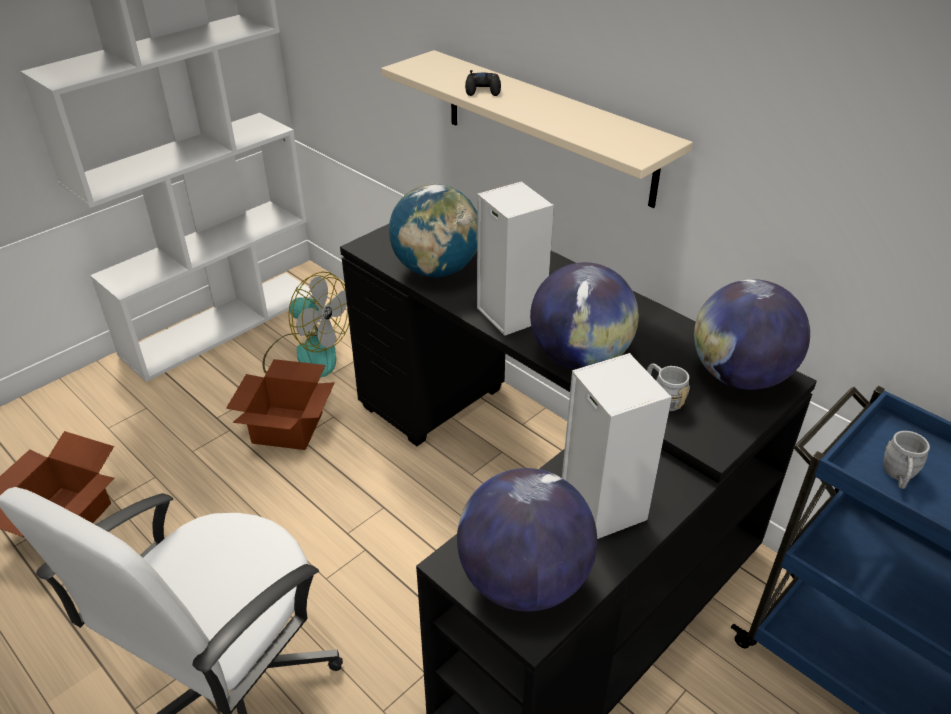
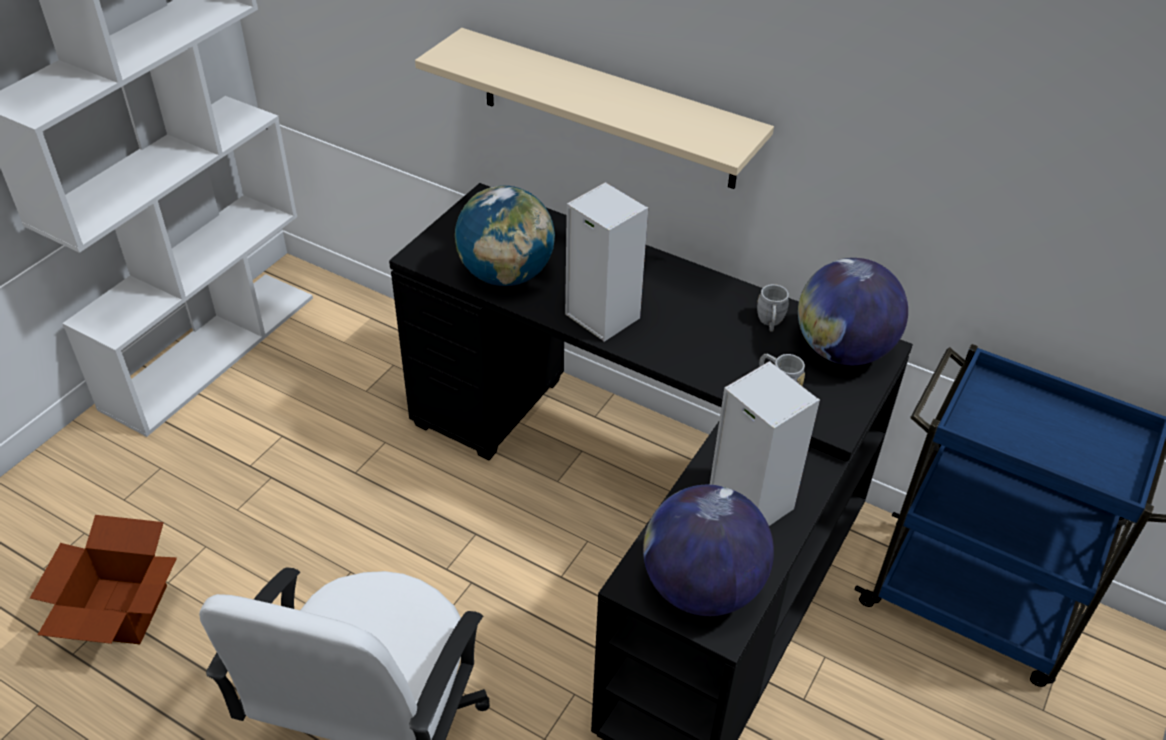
camera: 15 degrees left, 5 degrees up
(289, 426) = (339, 462): cardboard box -> none
(307, 354) = (327, 372): fan -> none
(483, 90) = (540, 80): black game controller -> none
(579, 357) = (686, 354): globe -> none
(898, 476) = (1003, 429): grey mug -> grey mug (770, 323)

